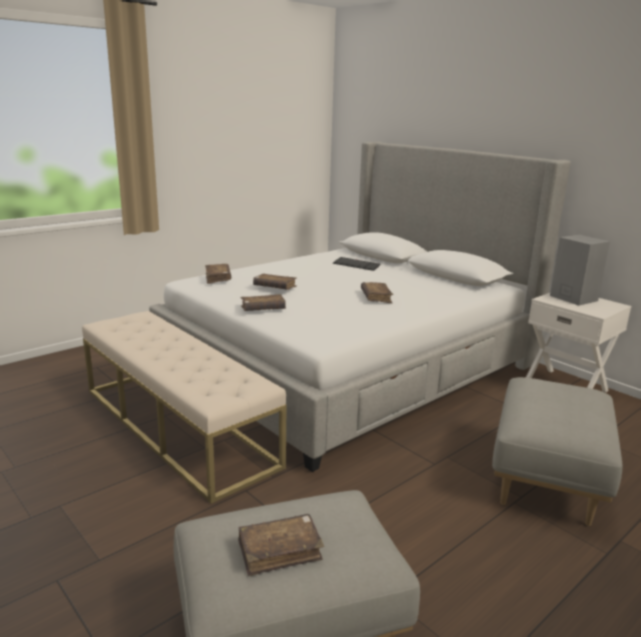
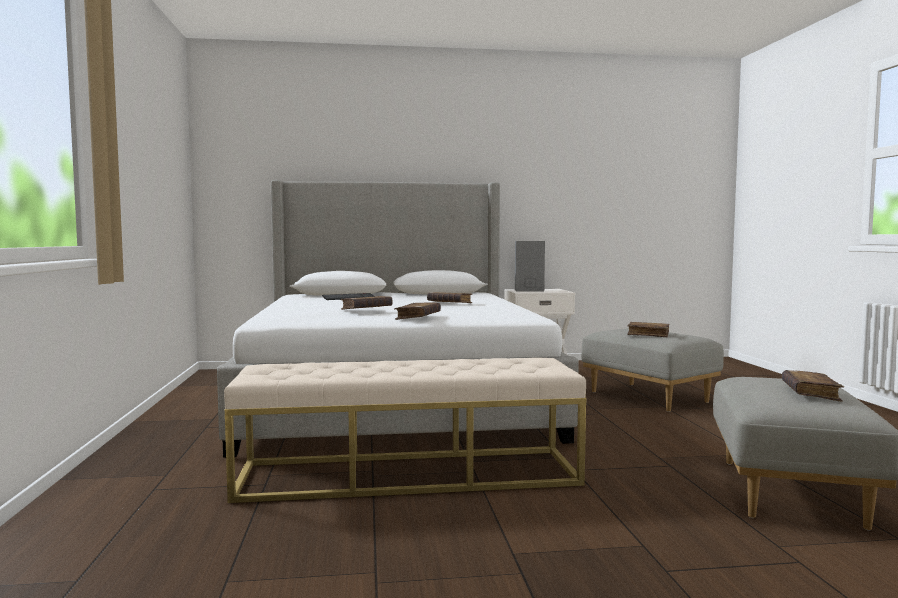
camera: 55 degrees left, 15 degrees down
(218, 278) = (290, 314): brown book -> brown book (648, 334)

